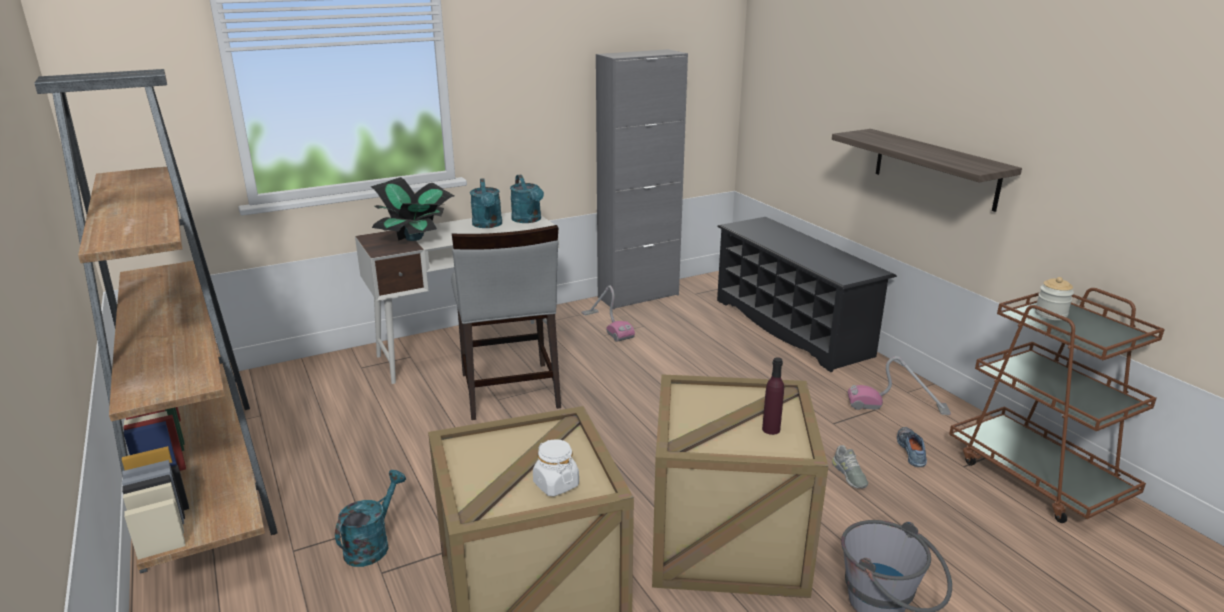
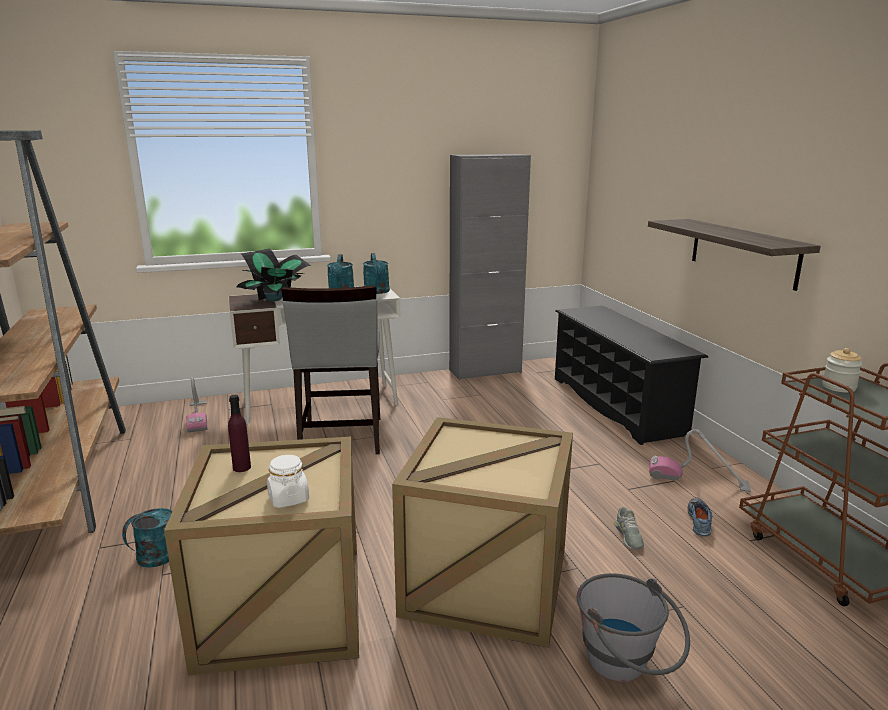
camera: 10 degrees right, 5 degrees down
(606, 326) = (447, 392): vacuum cleaner -> vacuum cleaner (198, 417)
(771, 429) = (518, 471): purple bottle -> purple bottle (242, 467)

